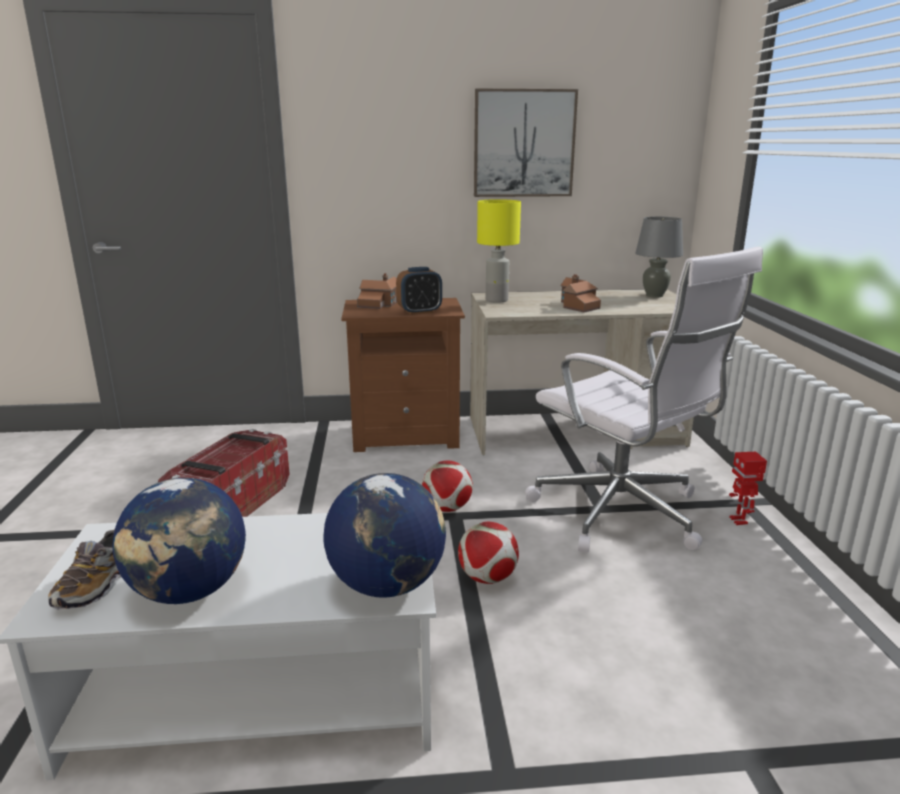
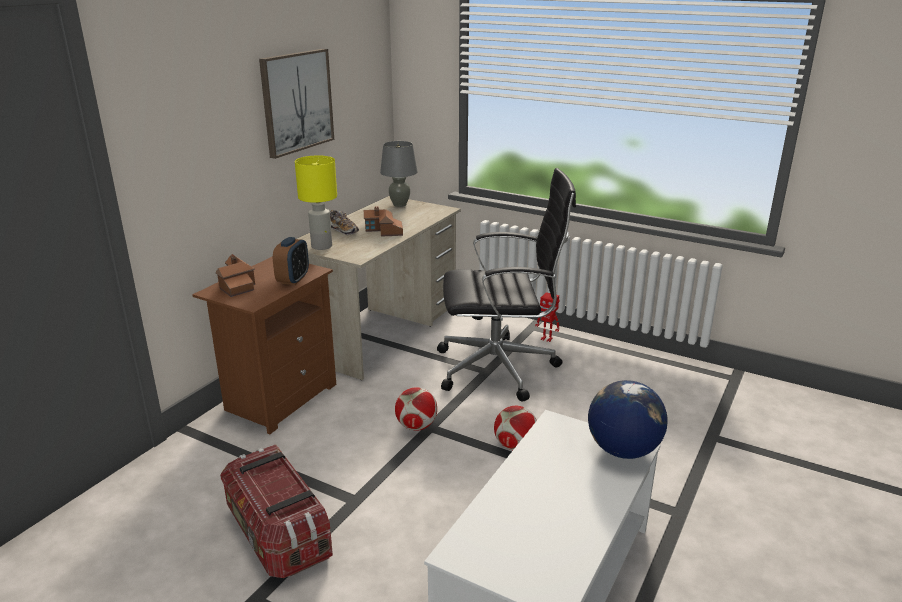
camera: 55 degrees left, 5 degrees up
(96, 586) = (533, 567): shoe -> shoe (344, 230)
(189, 591) = (573, 525): globe -> none
(622, 514) = (500, 368): white office chair -> black office chair

